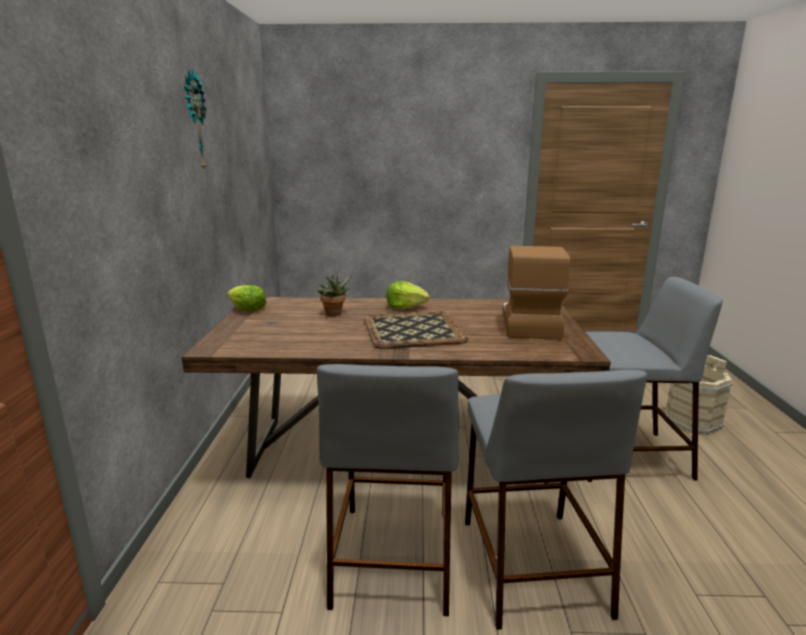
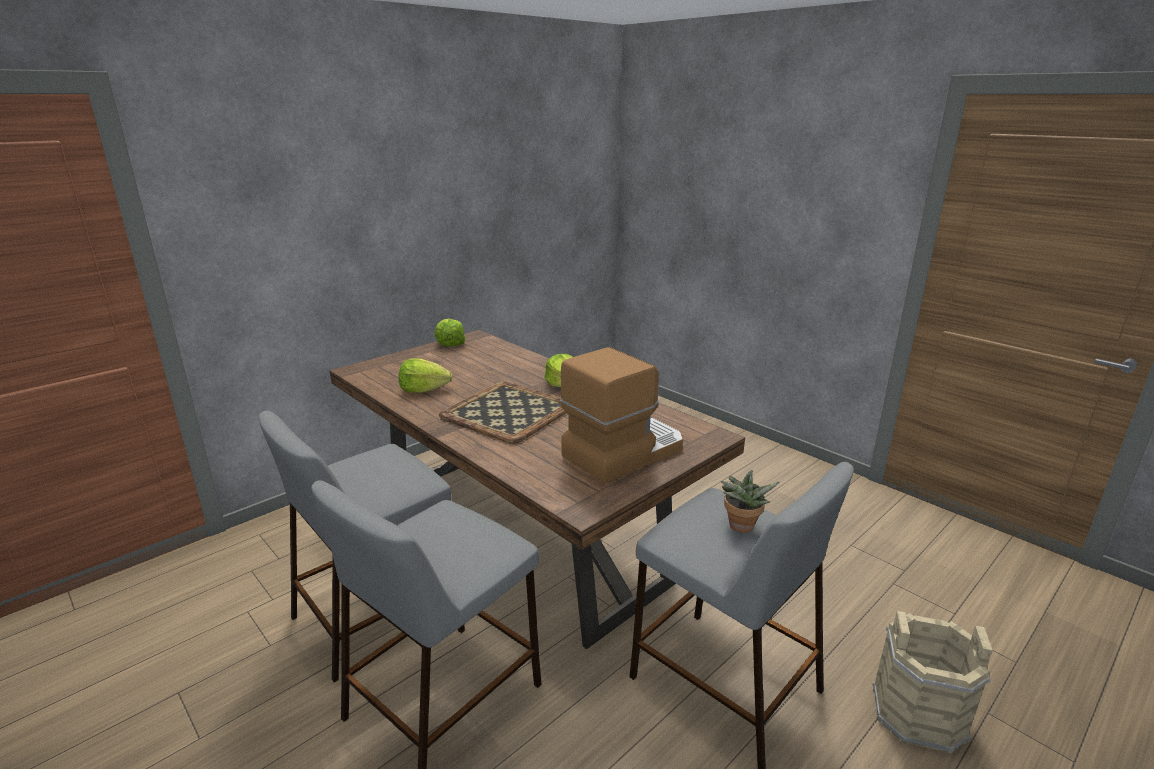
camera: 45 degrees right, 5 degrees up
(194, 121) = (433, 155): wall clock -> none
(315, 340) = (423, 390): none -> lettuce
(334, 314) = (493, 370): potted plant -> potted plant (741, 528)

